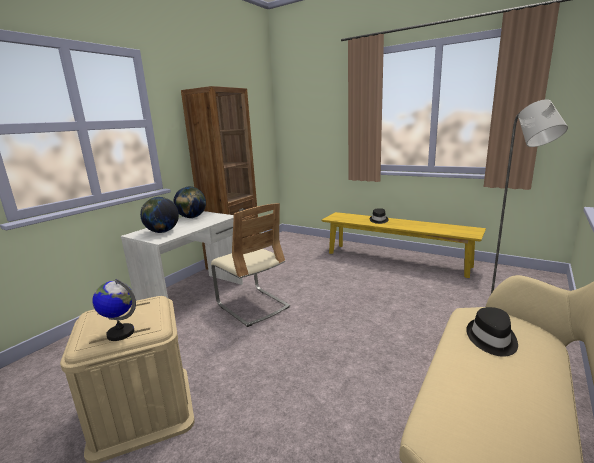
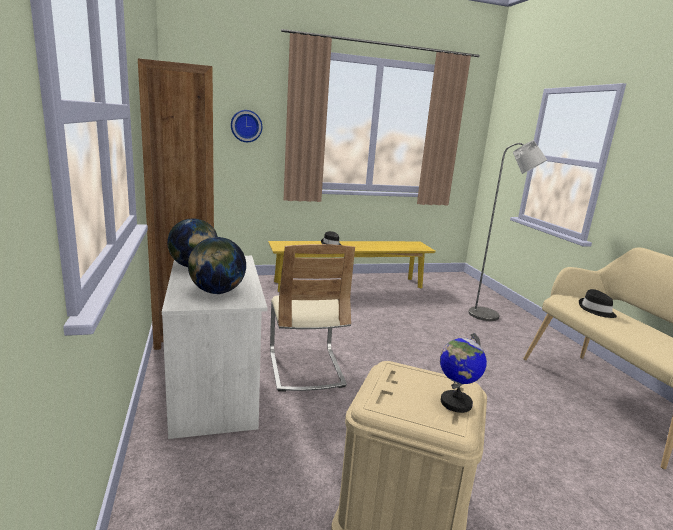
camera: 50 degrees left, 0 degrees up
(252, 306) = (305, 368): beige chair -> beige chair turned 75 degrees clockwise
(324, 121) = (246, 126): none -> wall clock

